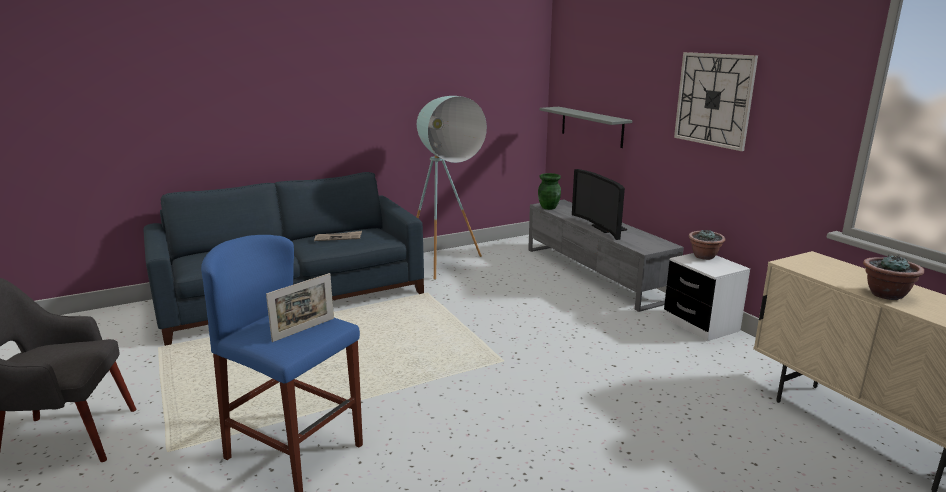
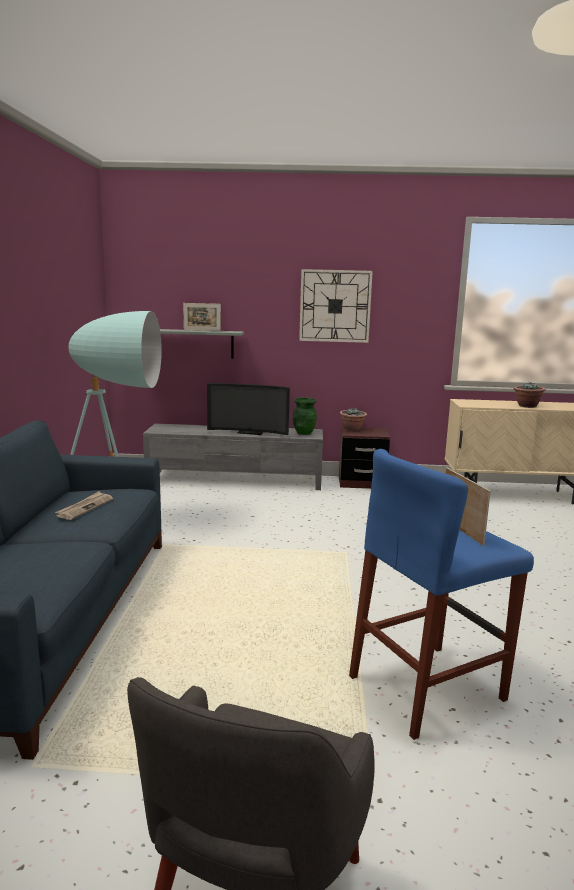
camera: 60 degrees left, 5 degrees down
(549, 207) = (166, 431): green vase -> green vase (304, 433)
(597, 115) = (202, 330): none -> picture frame
(701, 324) = (361, 483): white nightstand -> brown nightstand

